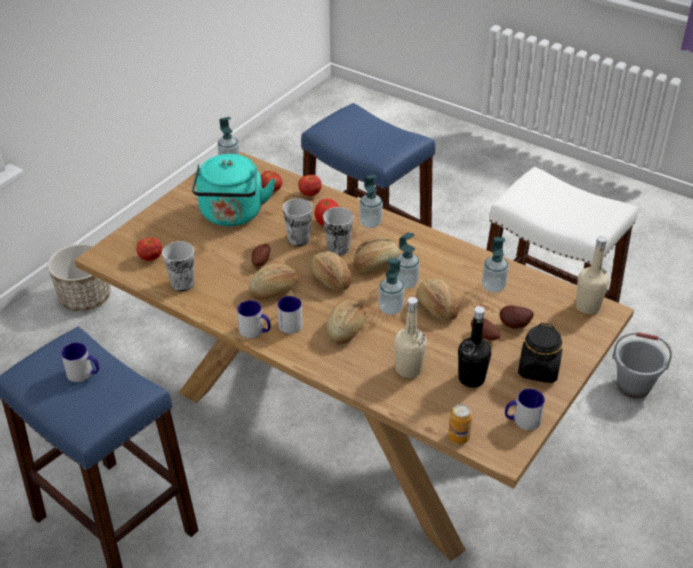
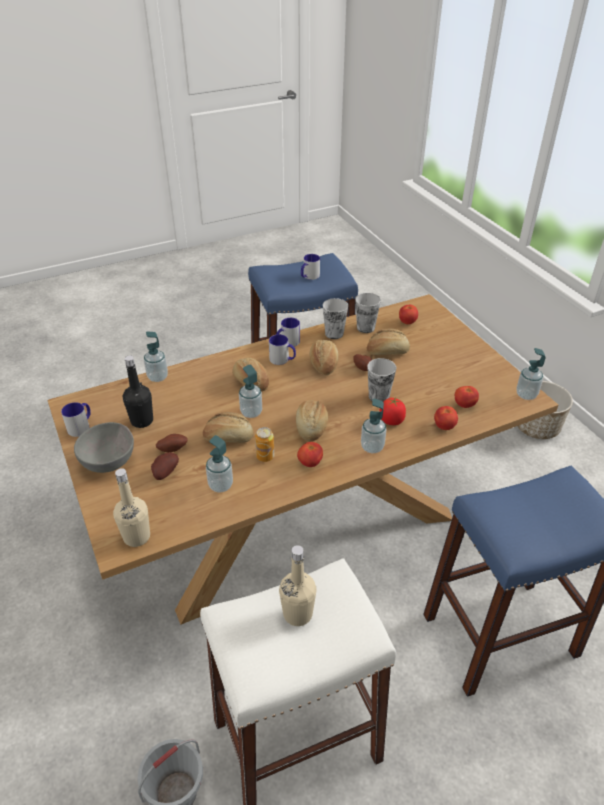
camera: 120 degrees right, 0 degrees up
(232, 215) = (438, 372): turquoise kettle -> none
(330, 279) = (313, 394): bread -> bread (387, 351)
(338, 248) = (349, 414): cup -> cup (334, 334)
(406, 283) = (273, 433): soap dispenser -> soap dispenser (158, 377)
(408, 369) = (183, 395): beige bottle -> beige bottle (297, 614)
(420, 249) = (310, 463): none -> tomato
(458, 437) = (104, 391): can -> can (265, 456)
(538, 369) = (110, 461): black jar -> grey bowl

